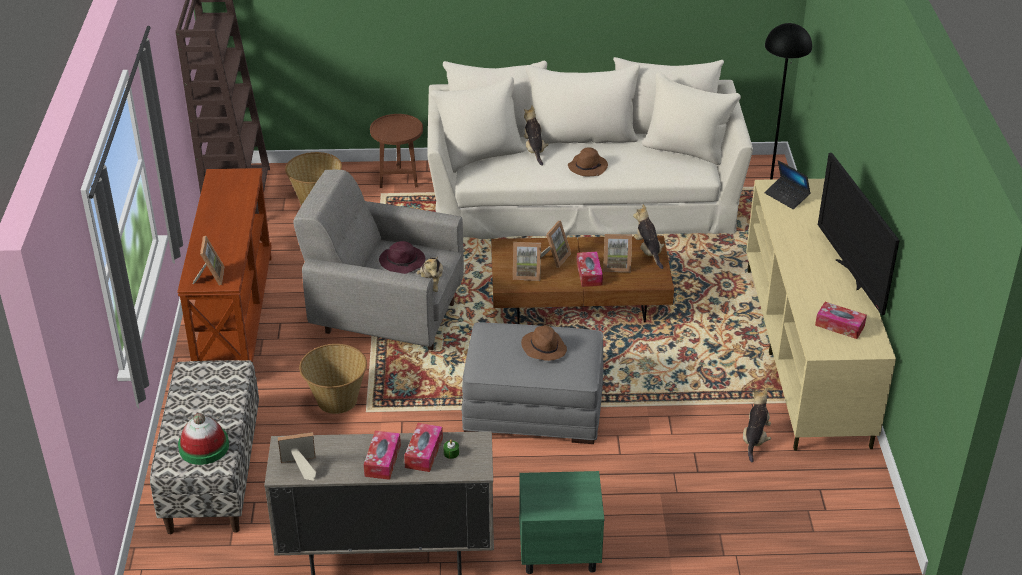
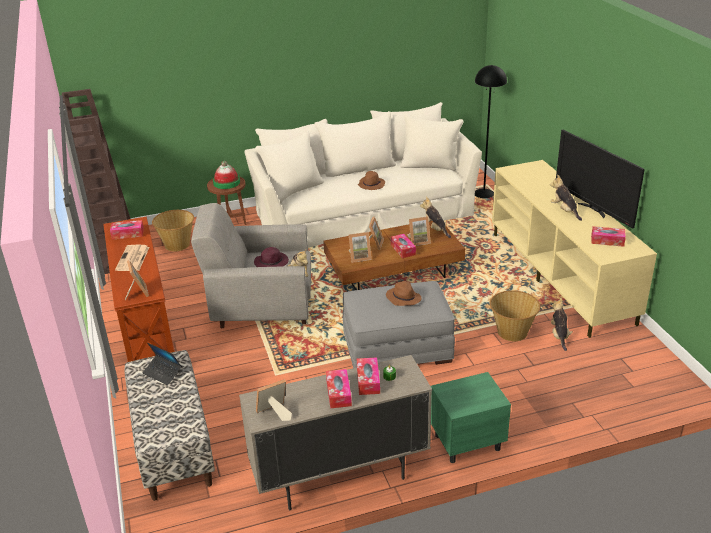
camera: 15 degrees left, 5 degrees down
(204, 447) = (174, 420): hat -> hat (226, 182)
(222, 228) = (133, 259): none -> newspaper
(230, 190) = (127, 234): none -> tissue box
(336, 400) = (249, 372): basket -> basket (512, 332)
(534, 150) = (330, 181): plush toy -> plush toy (564, 211)
(787, 197) = (522, 174): laptop -> laptop (163, 373)

